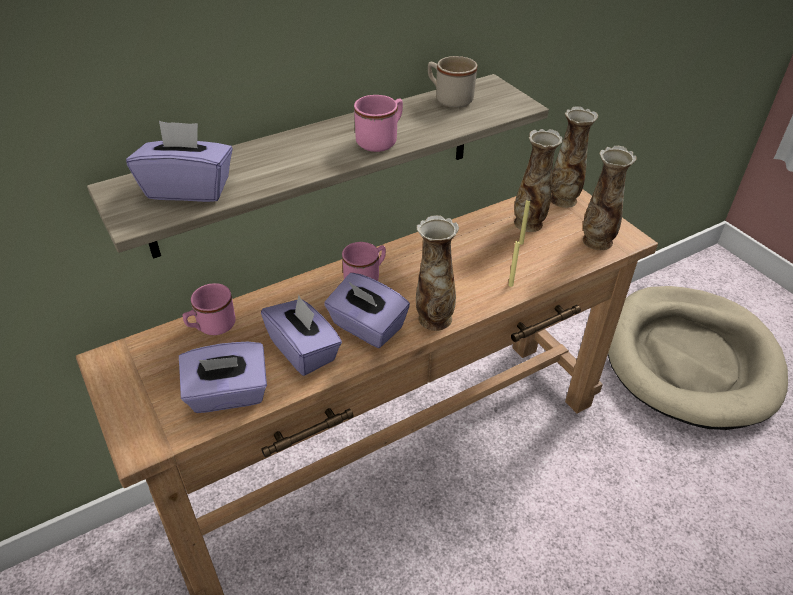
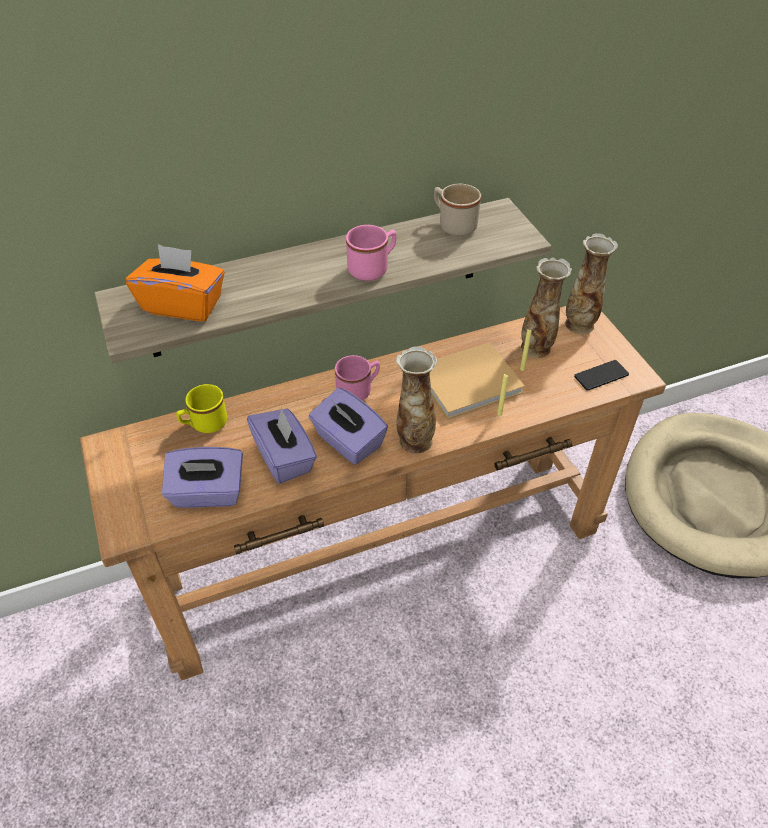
camera: 10 degrees right, 5 degrees up
(189, 188) = (183, 305): purple tissue box -> orange tissue box
(211, 327) = (204, 424): pink mug -> yellow mug
(475, 259) = (471, 382): none -> beige book
(596, 241) = (601, 376): vase -> phone

